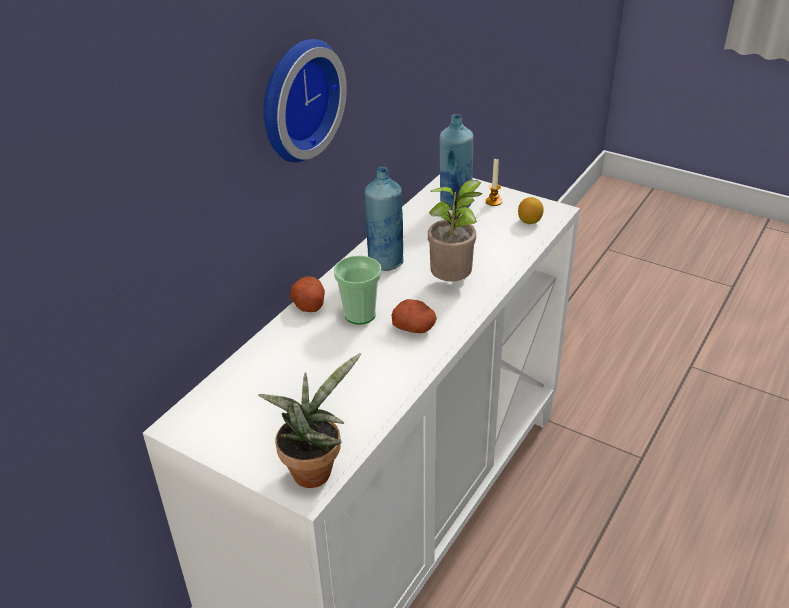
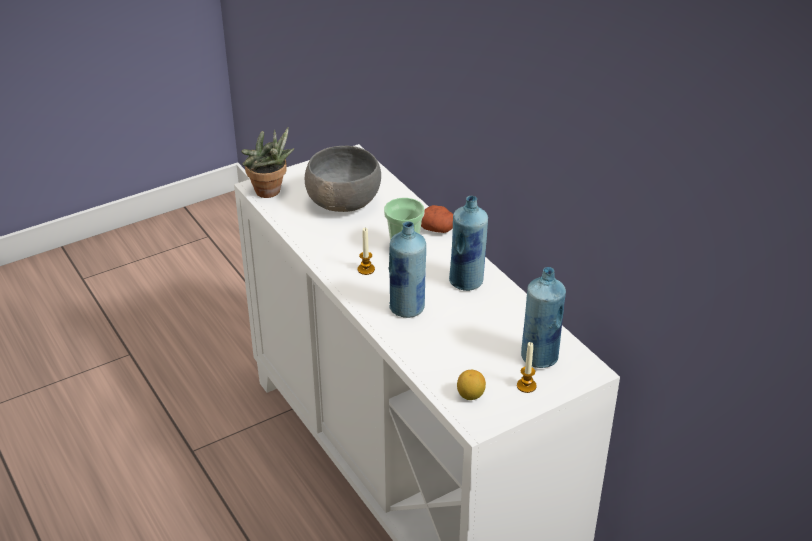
camera: 115 degrees right, 0 degrees up
(296, 99) = (488, 91): wall clock -> none
(298, 391) = (343, 202): none -> grey bowl
(415, 327) = (366, 269): potato -> candle
(453, 283) = (407, 308): potted plant -> blue bottle

